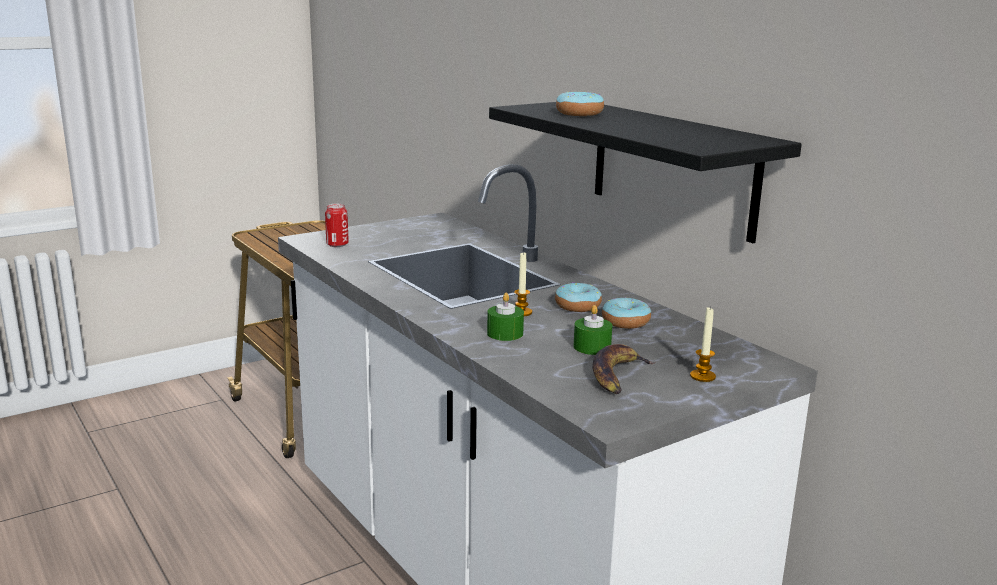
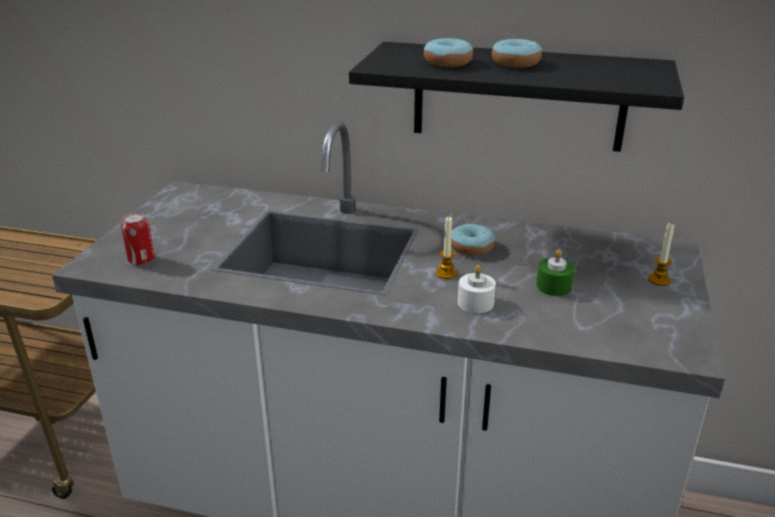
camera: 40 degrees left, 10 degrees up
(505, 333) = (475, 303): green candle -> white candle
(617, 375) = (617, 307): banana -> none
(625, 322) = (529, 249): donut -> donut (515, 63)

